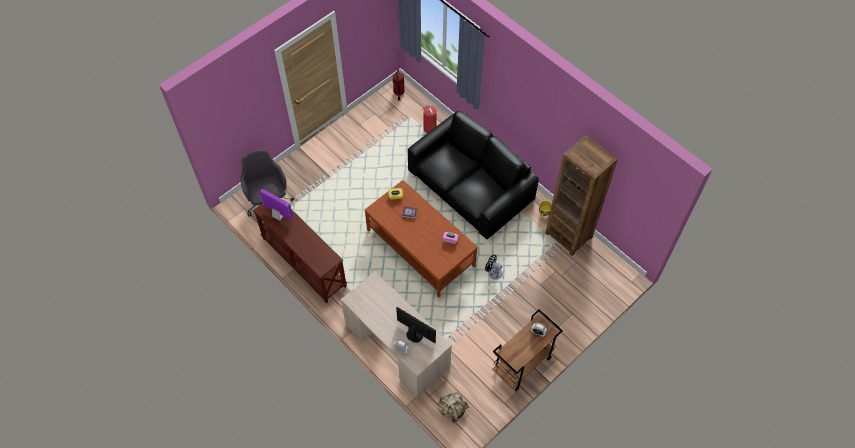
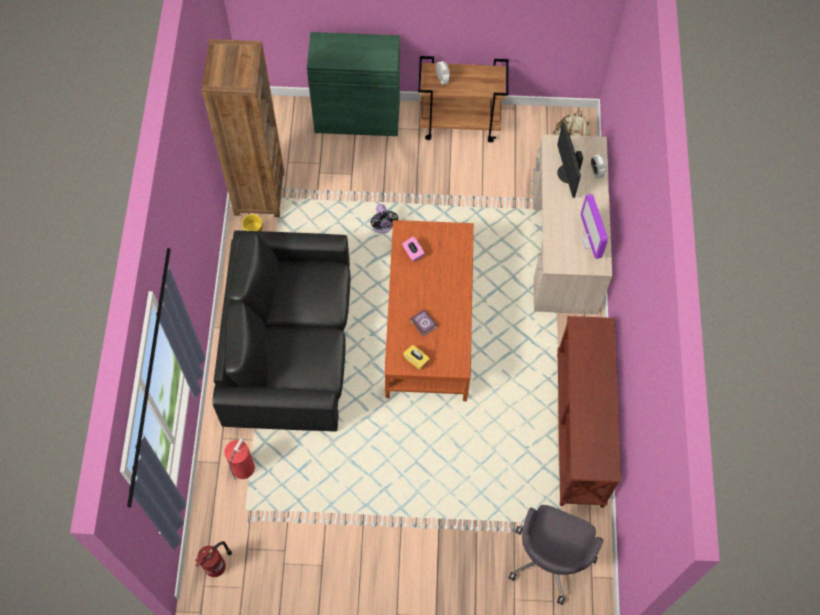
camera: 135 degrees left, 5 degrees up
(278, 215) = (594, 442): monitor -> monitor (590, 241)
(575, 317) = (357, 117): none -> green cabinet

